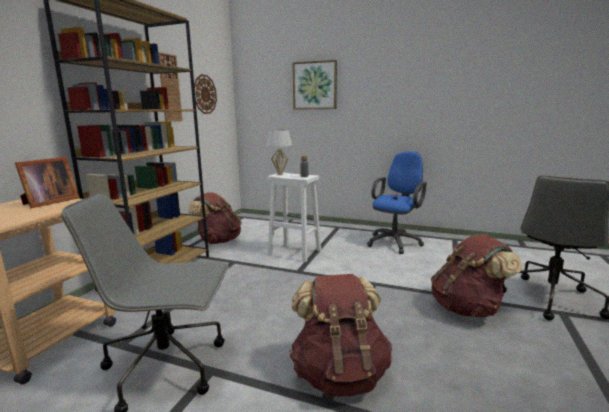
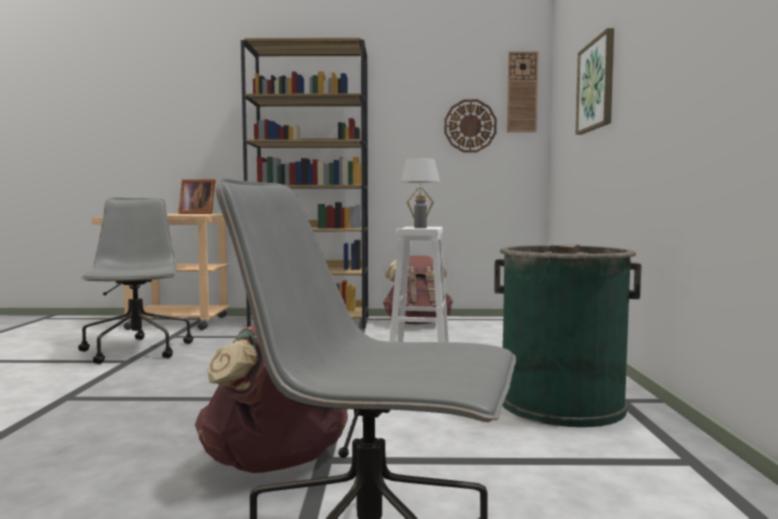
camera: 70 degrees right, 10 degrees down
(170, 88) = (400, 121): wall clock -> wall clock (522, 92)
(339, 374) = (108, 399): brown backpack -> none
(395, 242) = (561, 404): blue office chair -> green trash can

